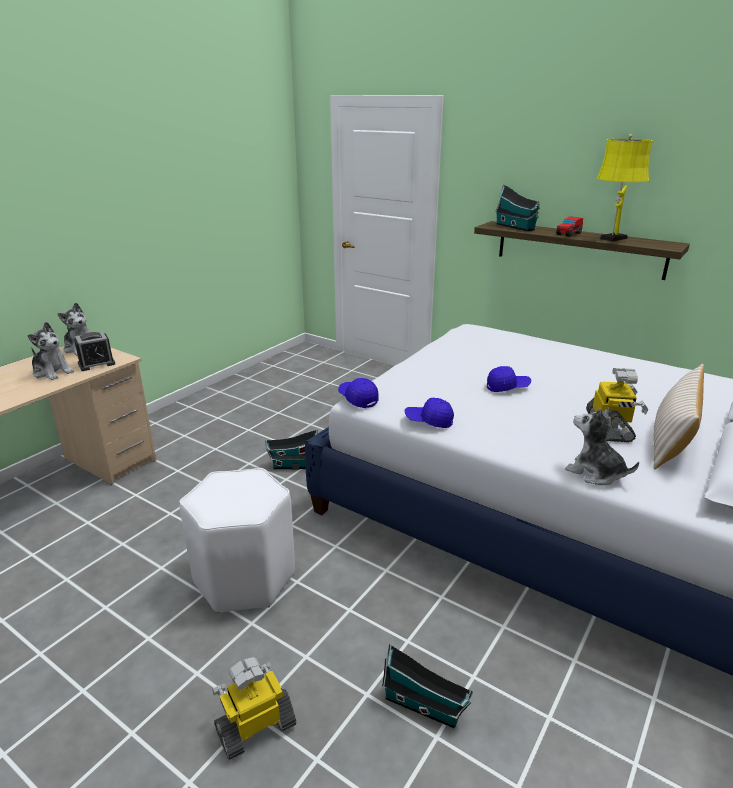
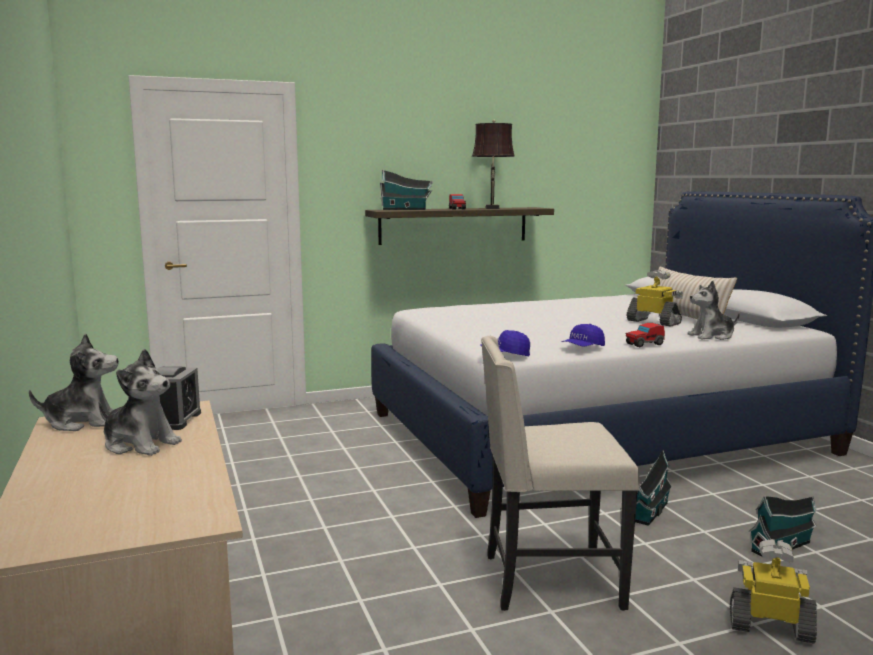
camera: 55 degrees left, 15 degrees down
(52, 372) = (140, 444): plush toy -> plush toy turned 45 degrees clockwise
(246, 578) = (548, 580): white stool -> beige chair
(255, 726) = (770, 626): toy robot -> toy robot turned 105 degrees clockwise
(294, 465) = (372, 505): toy house -> toy house (649, 513)
(490, 445) = (644, 344): none -> toy car
(507, 387) = (554, 325): blue cap -> none
(611, 239) = (492, 208): yellow table lamp -> brown table lamp

